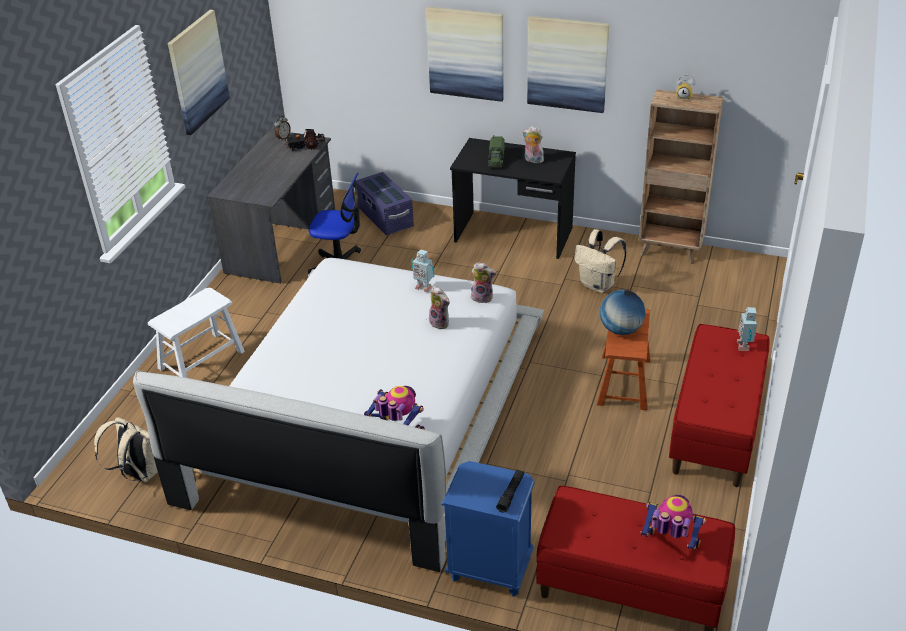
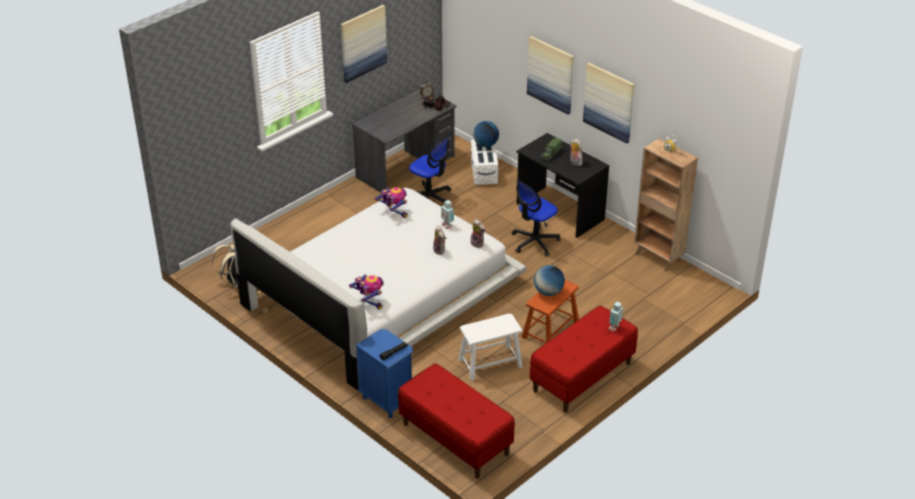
camera: 25 degrees right, 0 degrees up
(201, 360) = (308, 228): white stool -> white stool (490, 363)
(378, 181) = (485, 145): none -> globe
(385, 218) = (484, 172): purple storage box -> white storage box
(513, 280) = (534, 242): none -> office chair
(598, 285) = (588, 264): beige backpack -> none
(669, 544) = (468, 413): toy robot -> toy robot (393, 213)

